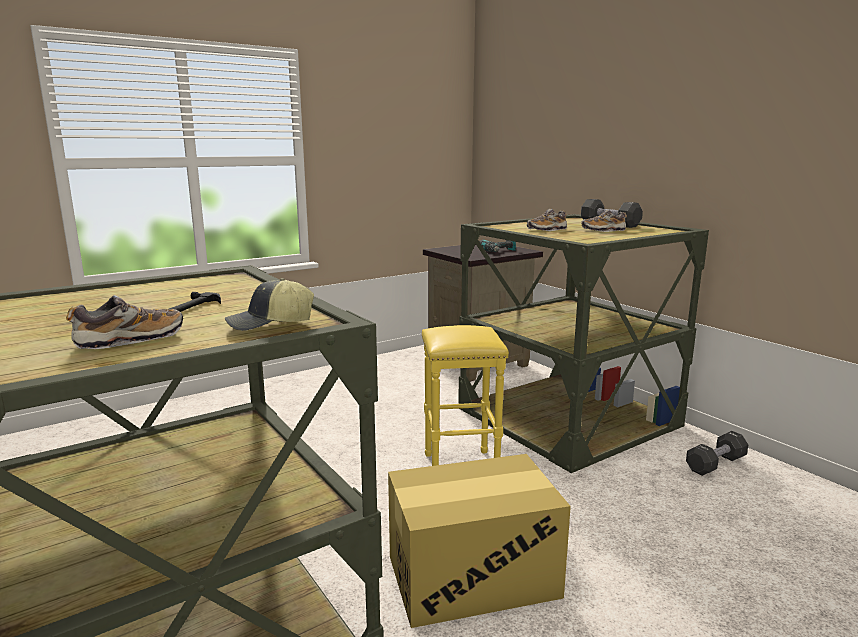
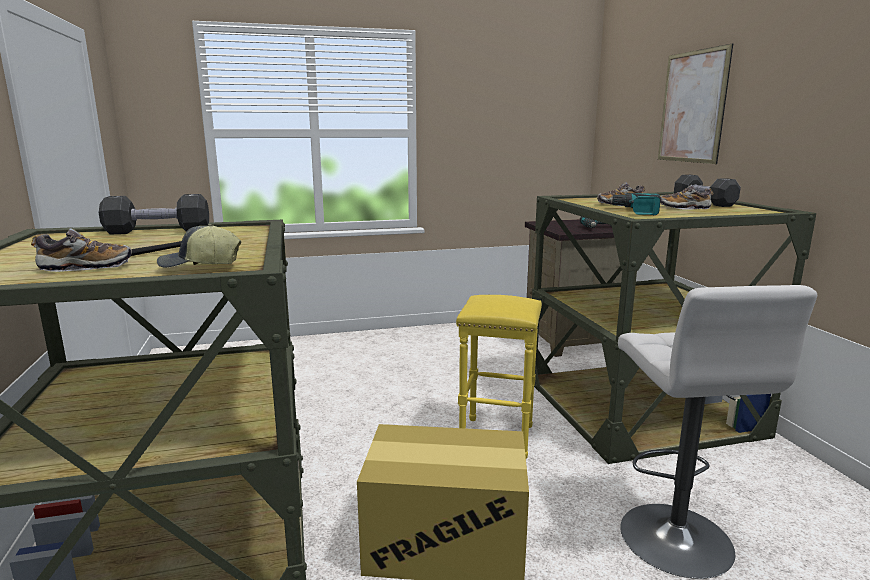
camera: 20 degrees right, 0 degrees up
(571, 236) = (636, 211): none -> power drill
(580, 136) = (692, 107): none -> picture
(657, 526) = (675, 540): none -> white stool
(715, 464) = (790, 487): black dumbbell -> black dumbbell (158, 231)

